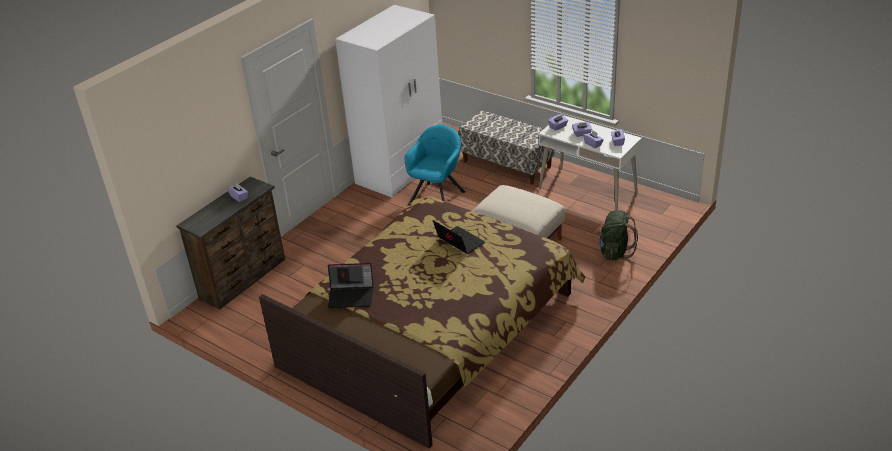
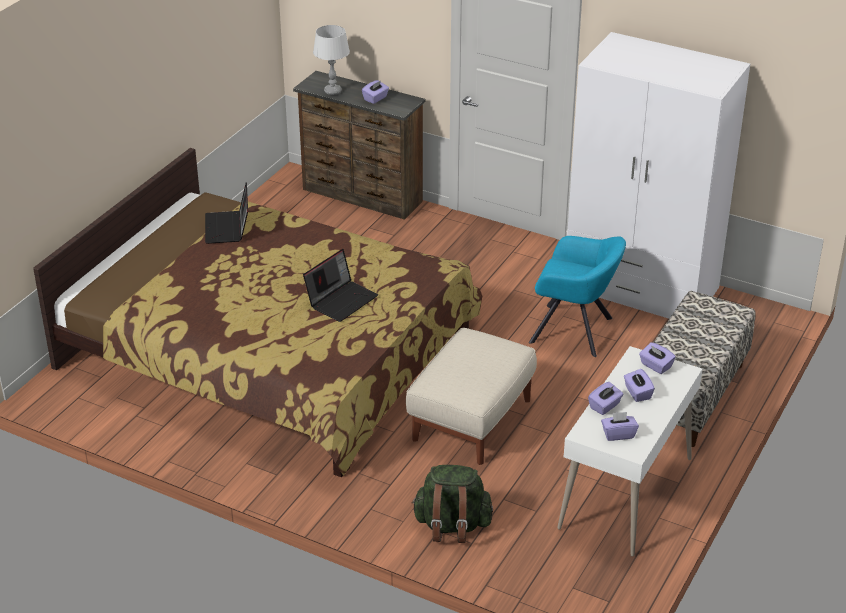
camera: 80 degrees right, 0 degrees up
(216, 217) = (333, 91): none -> grey table lamp

